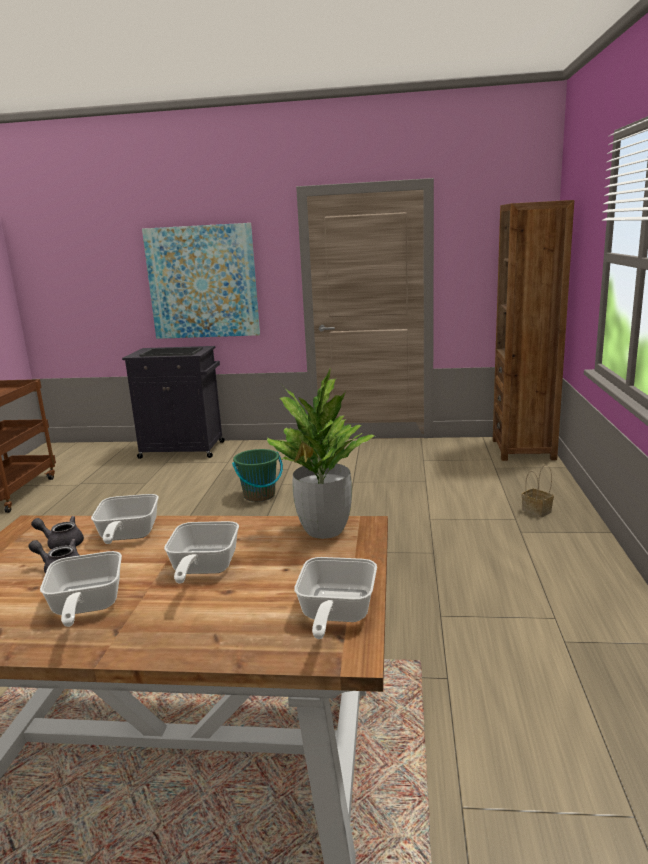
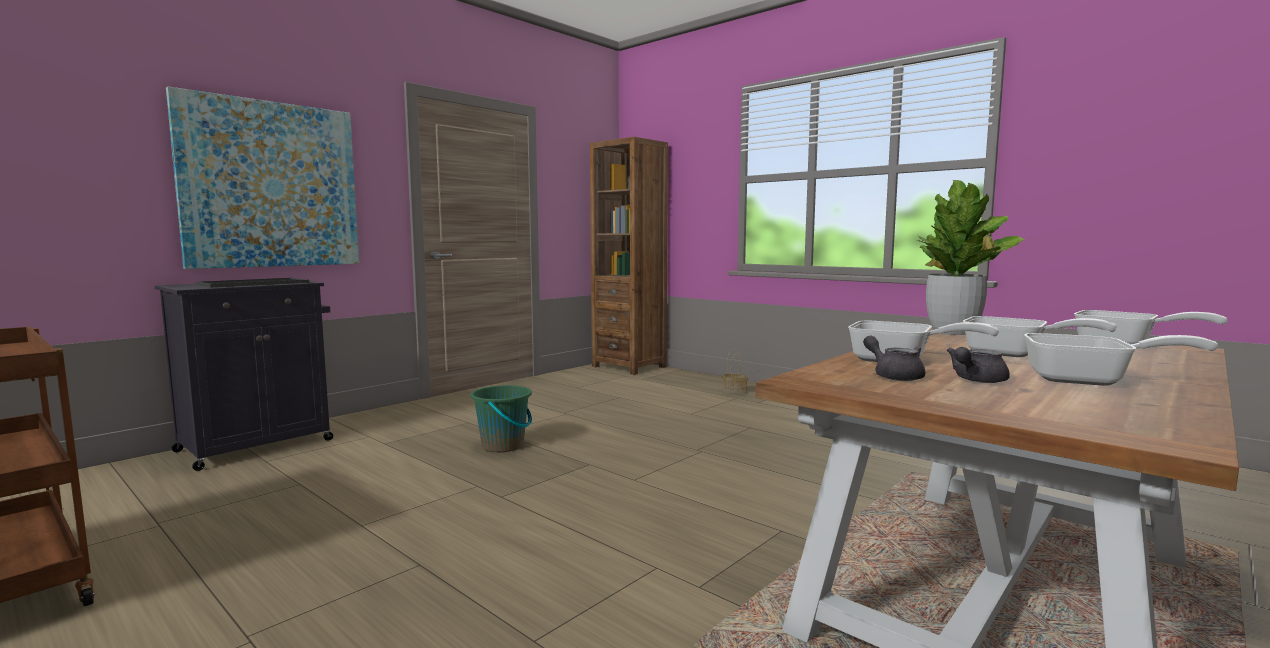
camera: 55 degrees left, 10 degrees down
(62, 544) = (894, 376): grey teapot -> grey teapot turned 105 degrees clockwise

